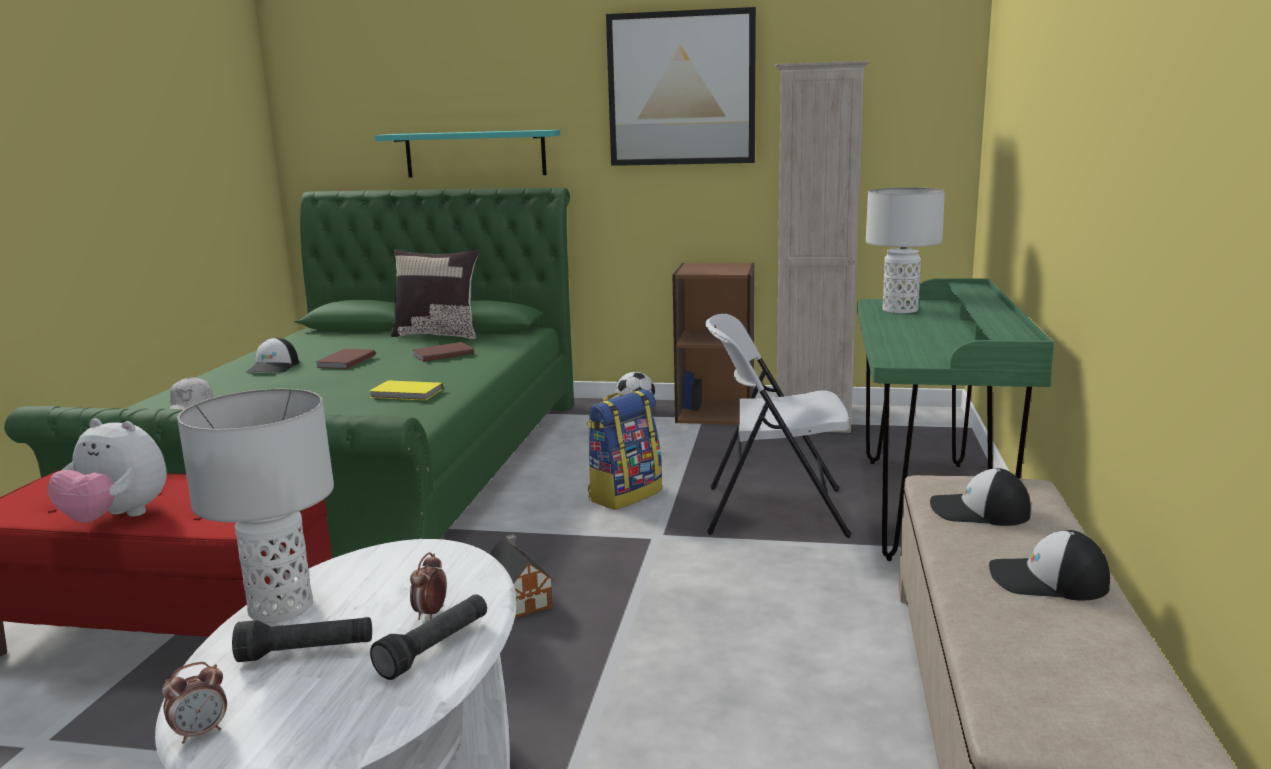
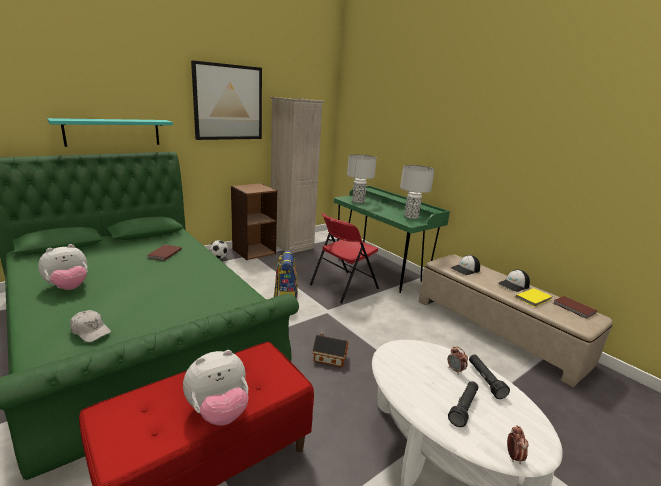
camera: 50 degrees left, 5 degrees up
(273, 367) = (68, 287): cap -> plush toy
(282, 606) = (413, 399): white table lamp -> white table lamp (411, 216)
(344, 361) = (114, 271): brown book -> brown book (574, 308)
(407, 393) = (204, 281): yellow book -> yellow book (534, 298)
(438, 335) = (129, 242): pillow -> none
(775, 510) = (344, 286): white chair -> red chair

